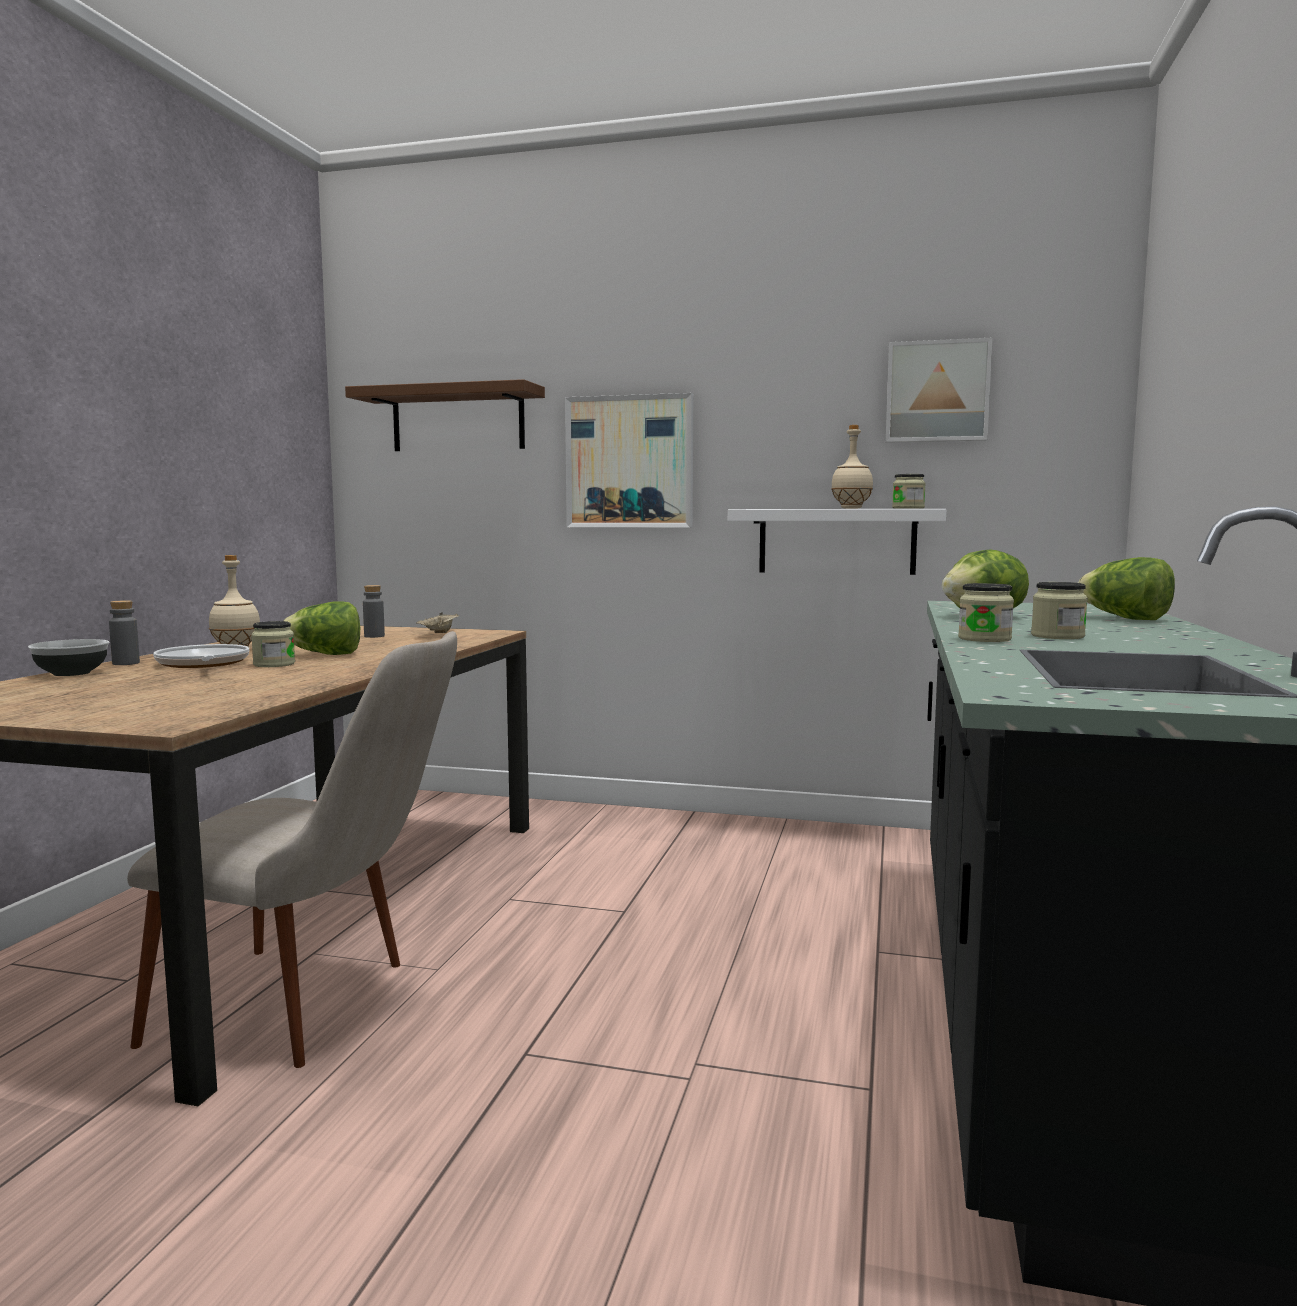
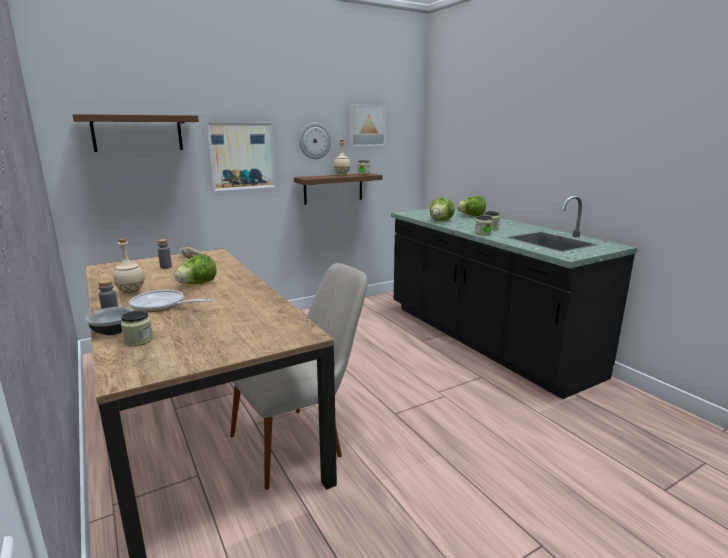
camera: 45 degrees left, 10 degrees up
(274, 664) = (199, 296): jar -> jar (138, 341)
(793, 430) = (314, 141): none -> wall clock
(836, 541) = (333, 188): white shelf -> brown shelf

